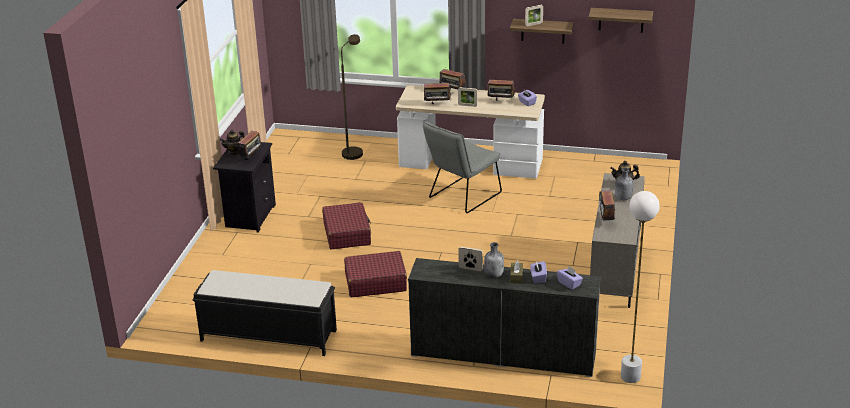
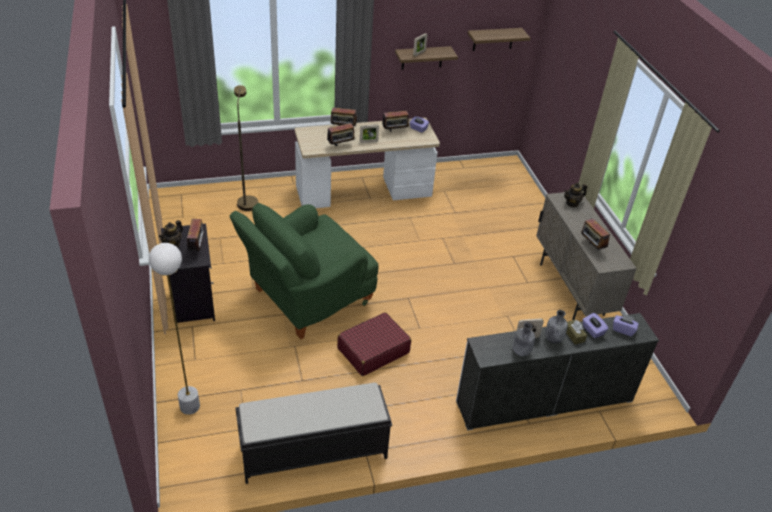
camera: 30 degrees left, 10 degrees up
(347, 234) = (306, 299): red suitcase -> green armchair
(461, 197) = (382, 231): grey chair -> none
(622, 198) = (584, 219): grey bottle -> grey bottle (520, 352)
(630, 377) = (660, 391): white floor lamp -> white floor lamp (189, 406)

